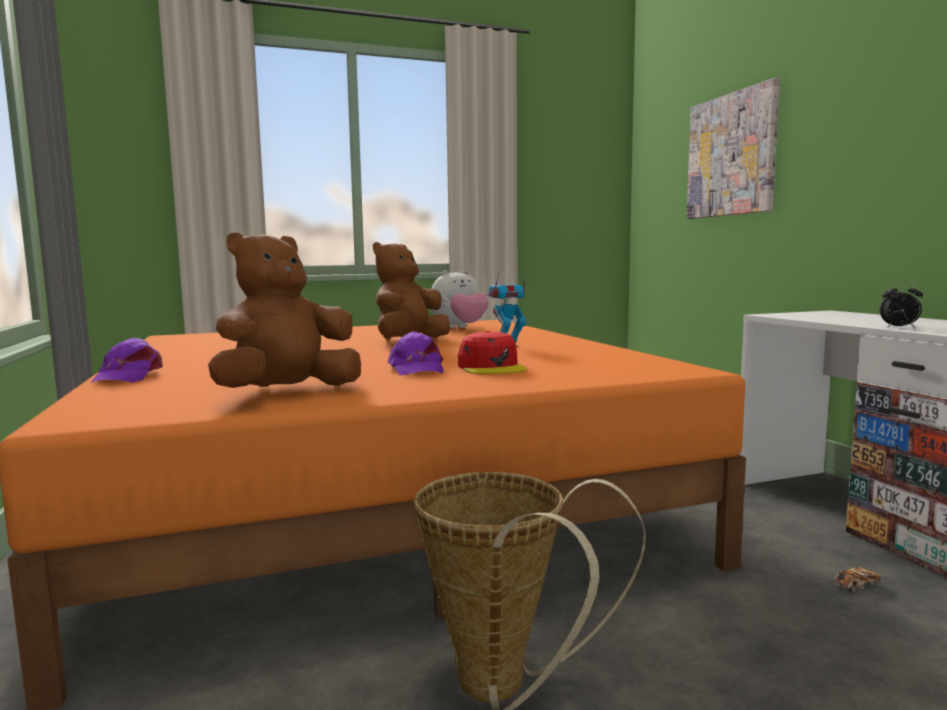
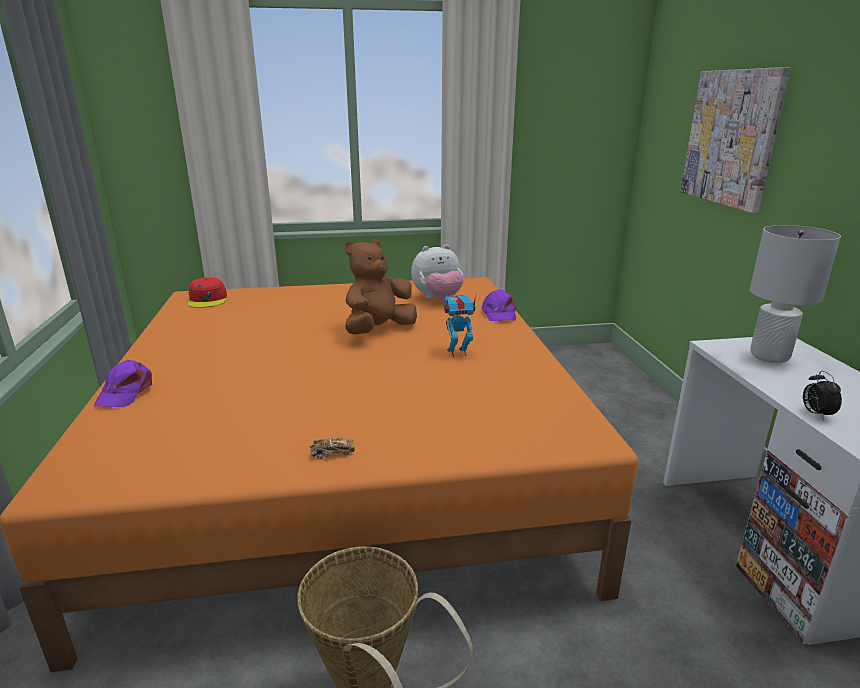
camera: 10 degrees right, 15 degrees up
(288, 392) = (230, 447): brown plush toy -> none
(416, 369) = (353, 403): purple cap -> purple cap (499, 313)
(491, 367) = (418, 408): red cap -> red cap (208, 300)
(826, 316) = (769, 359): none -> grey table lamp
(856, 586) = (711, 639): toy car -> toy car (332, 454)
(899, 328) = (815, 414): alarm clock -> alarm clock turned 60 degrees clockwise

